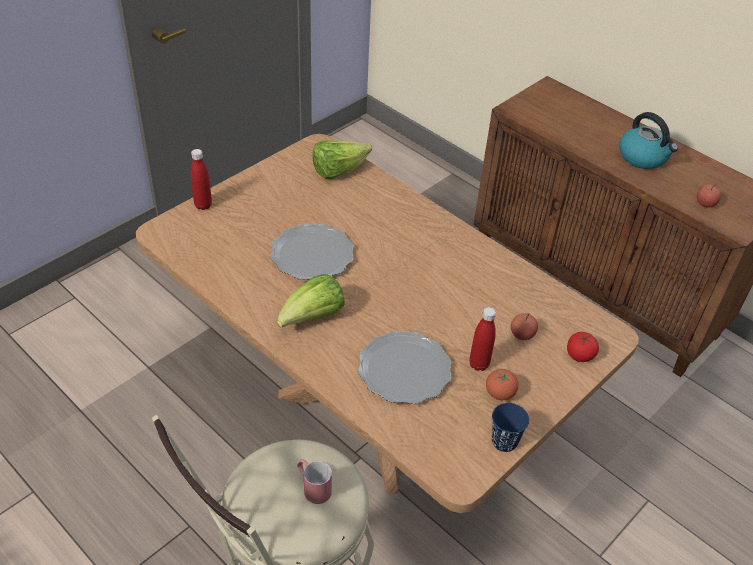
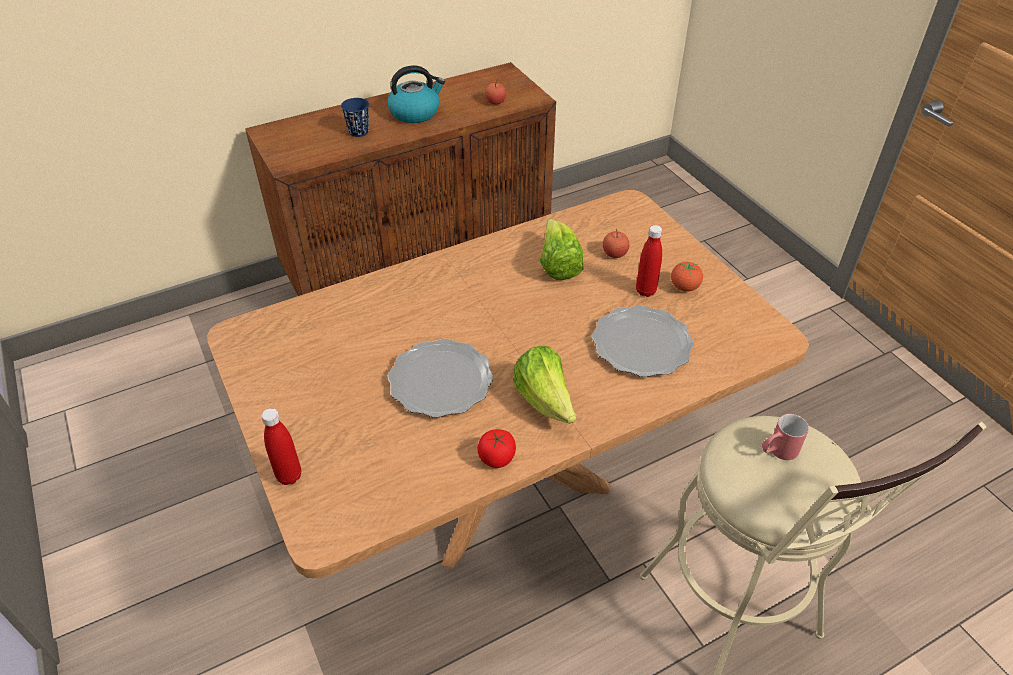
camera: 70 degrees left, 0 degrees up
(338, 171) = (298, 327): lettuce -> lettuce (558, 265)
(504, 441) = (741, 299): blue cup -> blue cup (358, 132)
(579, 355) = (649, 227): tomato -> tomato (497, 458)

